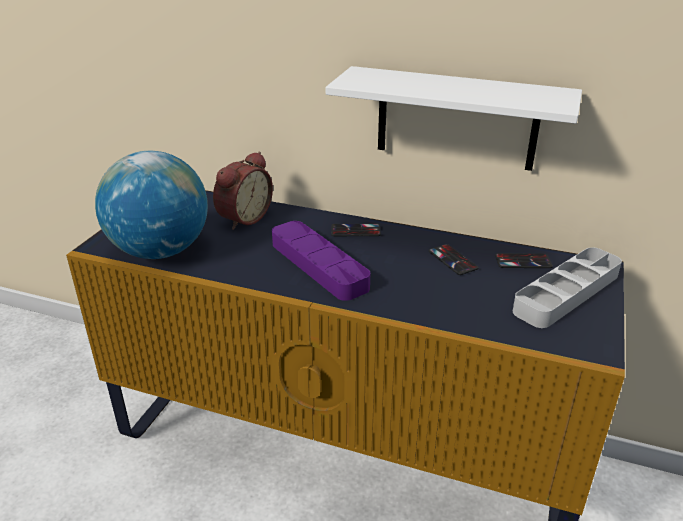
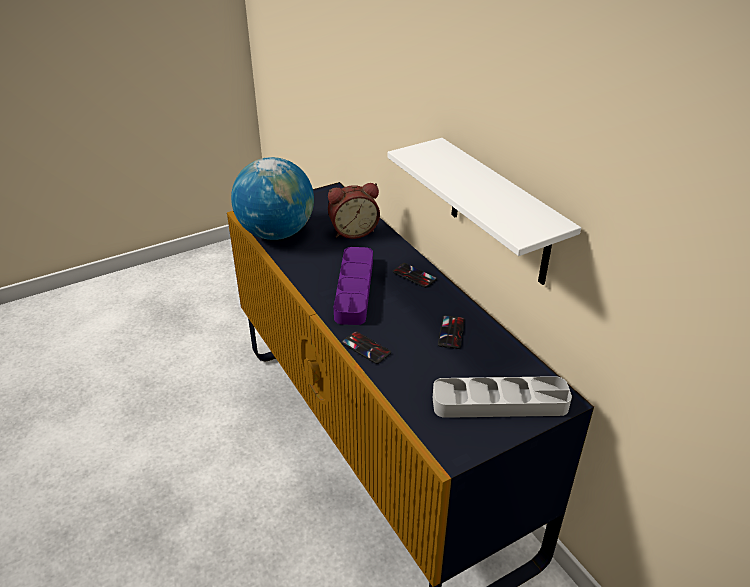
camera: 40 degrees right, 5 degrees up
(523, 261) = (504, 361): phone -> phone (366, 348)

